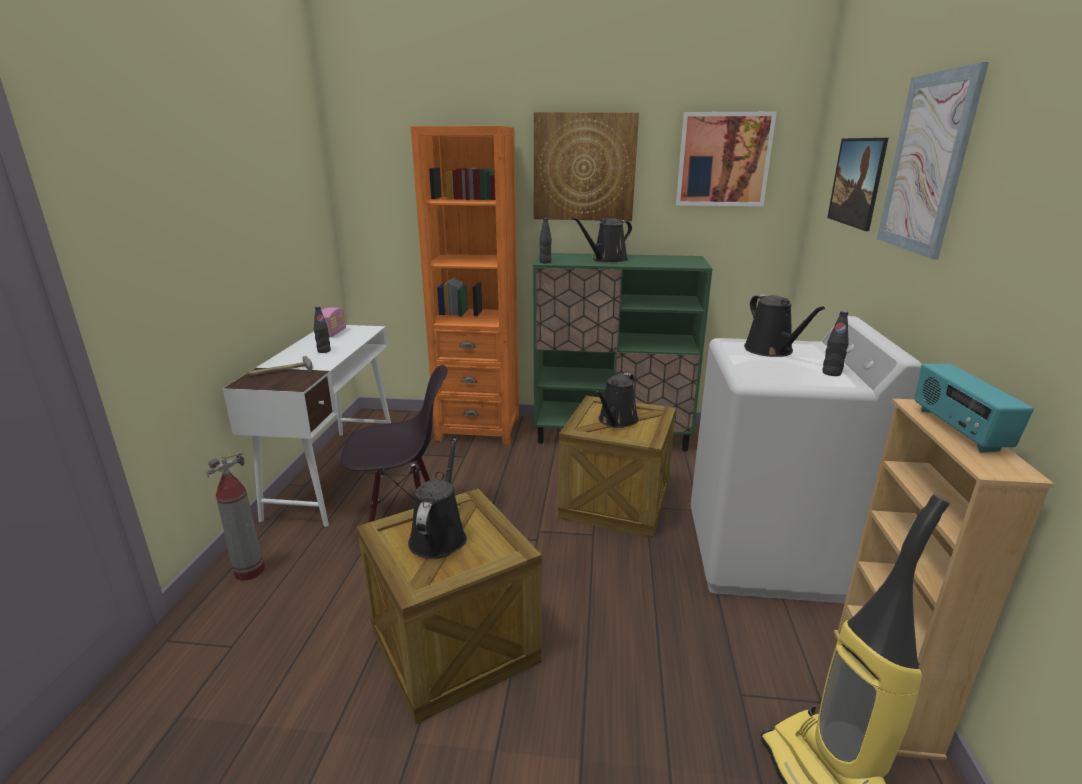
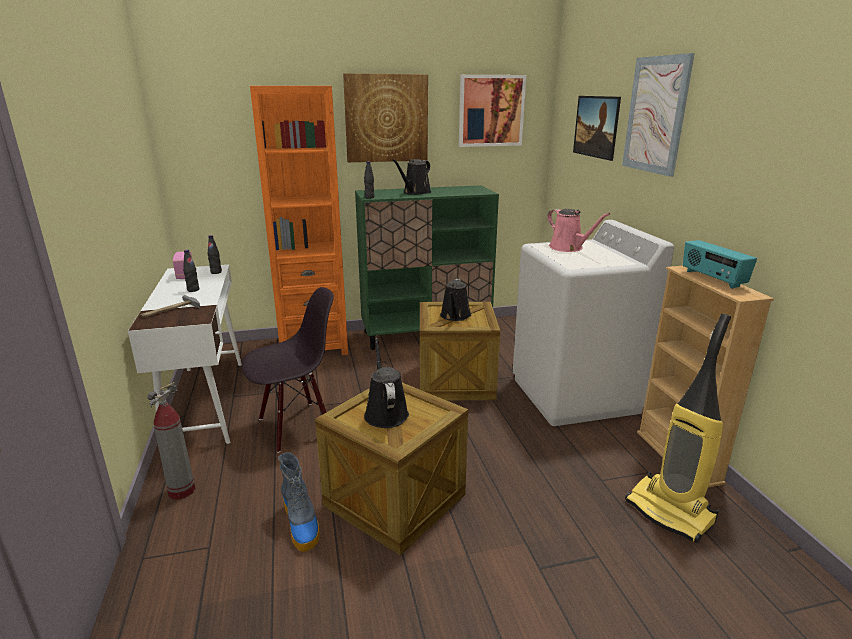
camera: 20 degrees left, 0 degrees up
(335, 647) = (301, 525): none -> boot
(771, 351) = (568, 248): black watering can -> pink watering can
(831, 373) = (615, 257): black bottle -> black bottle (216, 272)

